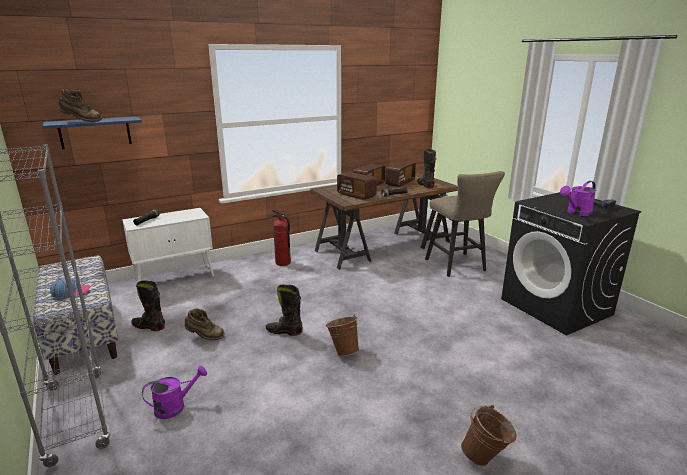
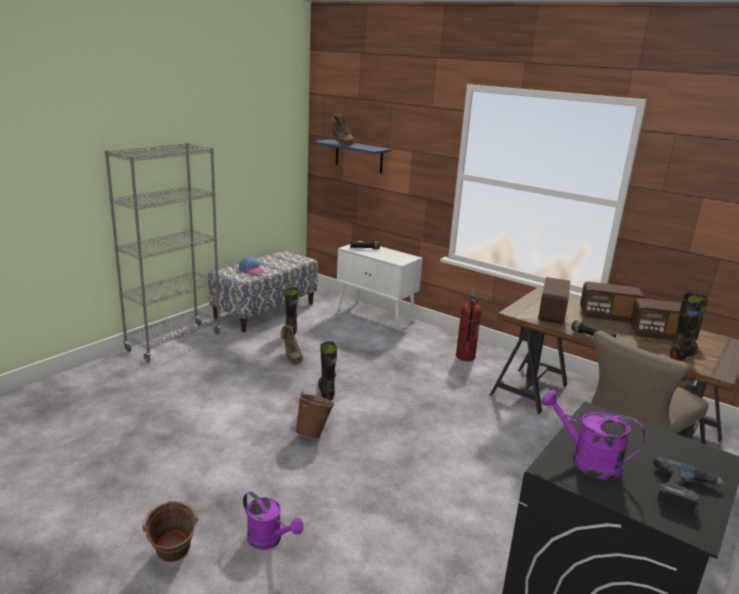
camera: 65 degrees right, 0 degrees up
(175, 406) = (196, 372): purple watering can -> purple watering can (269, 540)

